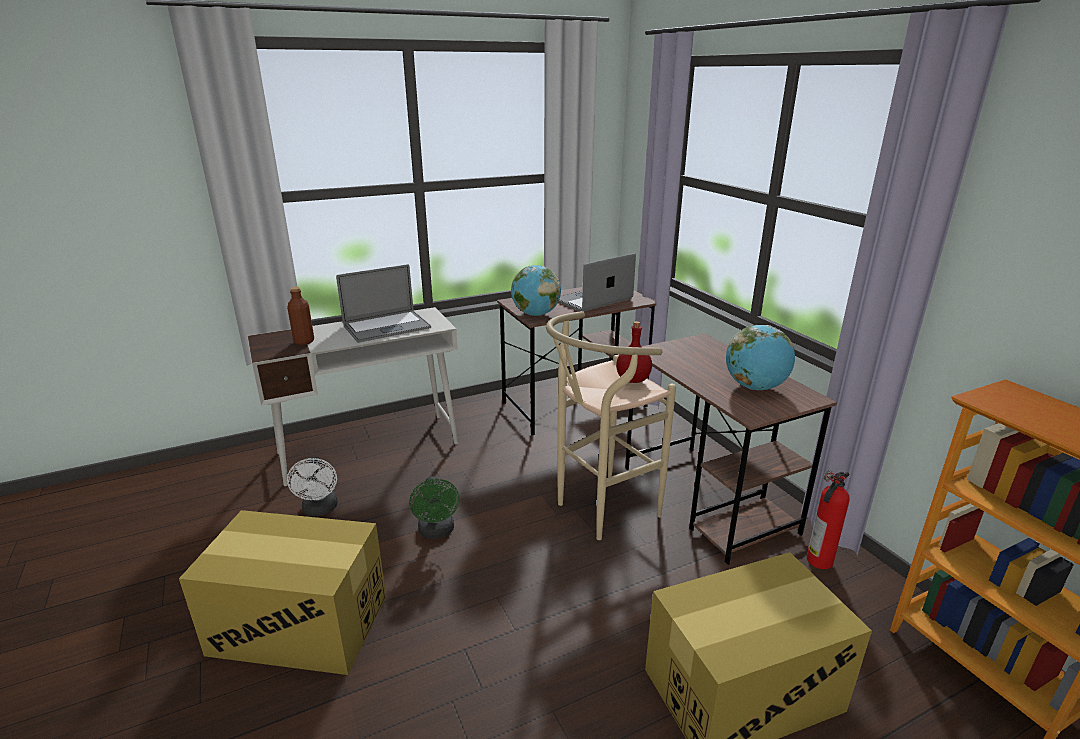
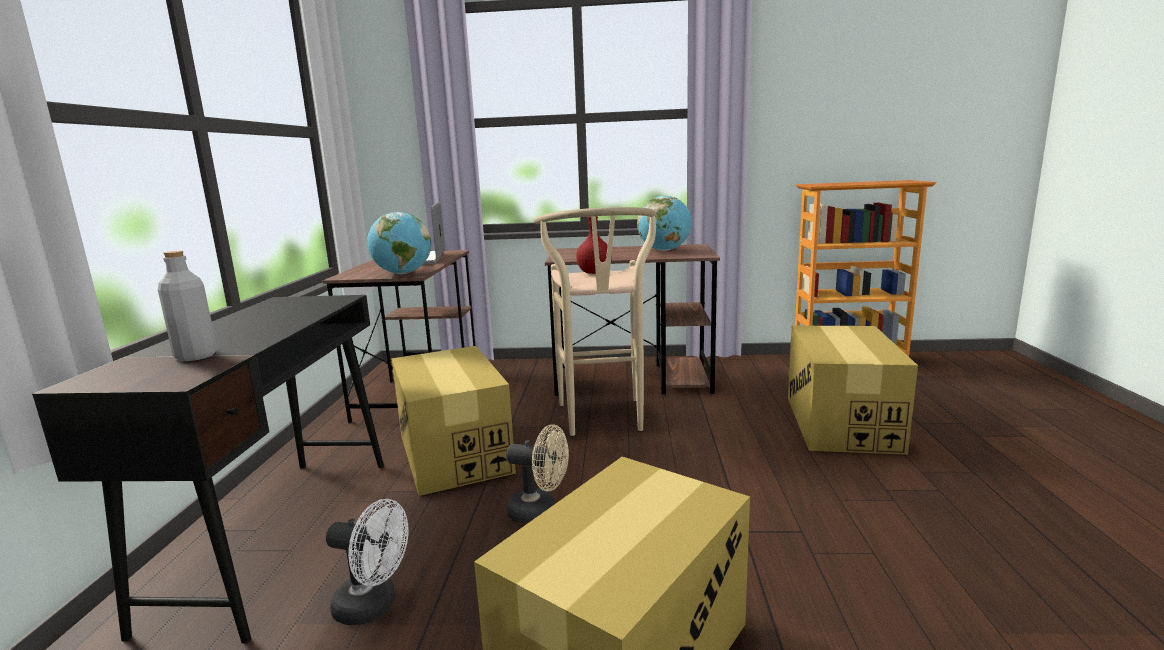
camera: 60 degrees left, 10 degrees down
(304, 341) = (196, 356): brown bottle -> grey bottle
(370, 448) = (281, 533): white desk -> black desk
(387, 327) = (275, 316): laptop -> none
(437, 532) = (540, 512): green fan -> beige fan
(491, 463) = (454, 453): none -> cardboard box
(818, 561) = (733, 368): fire extinguisher -> none

